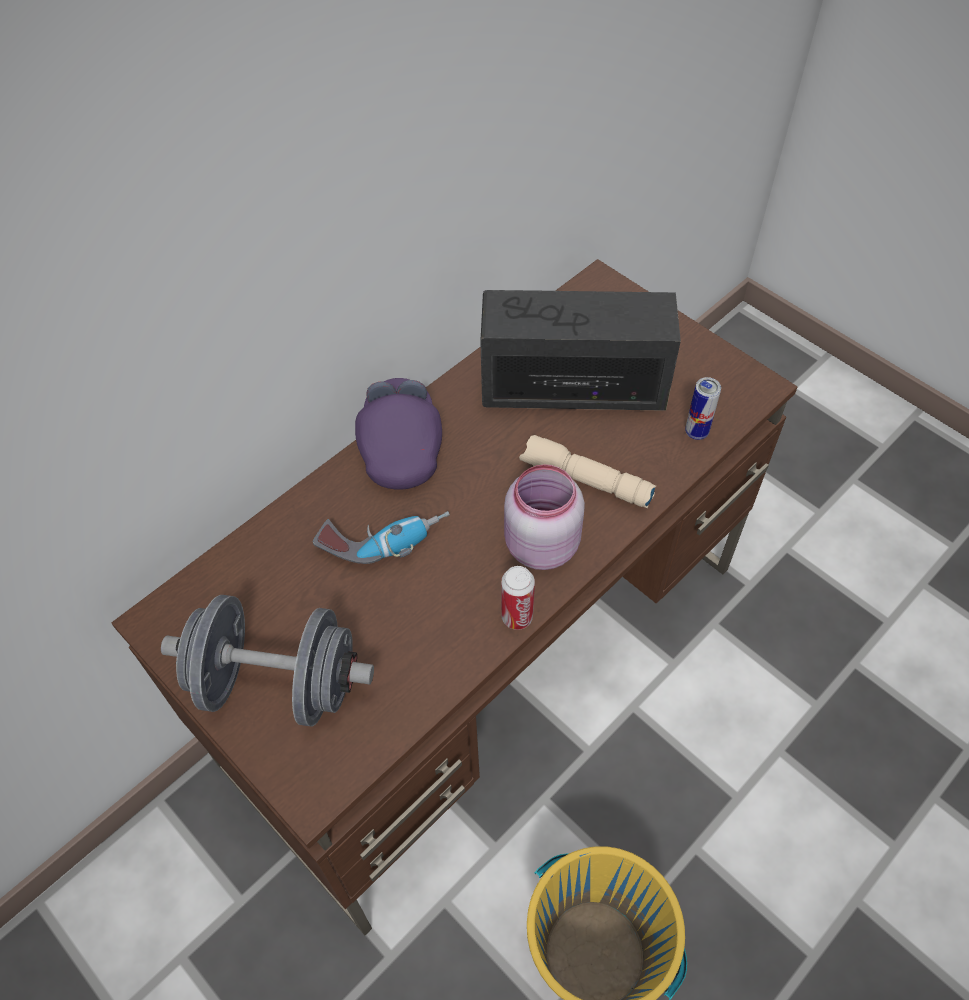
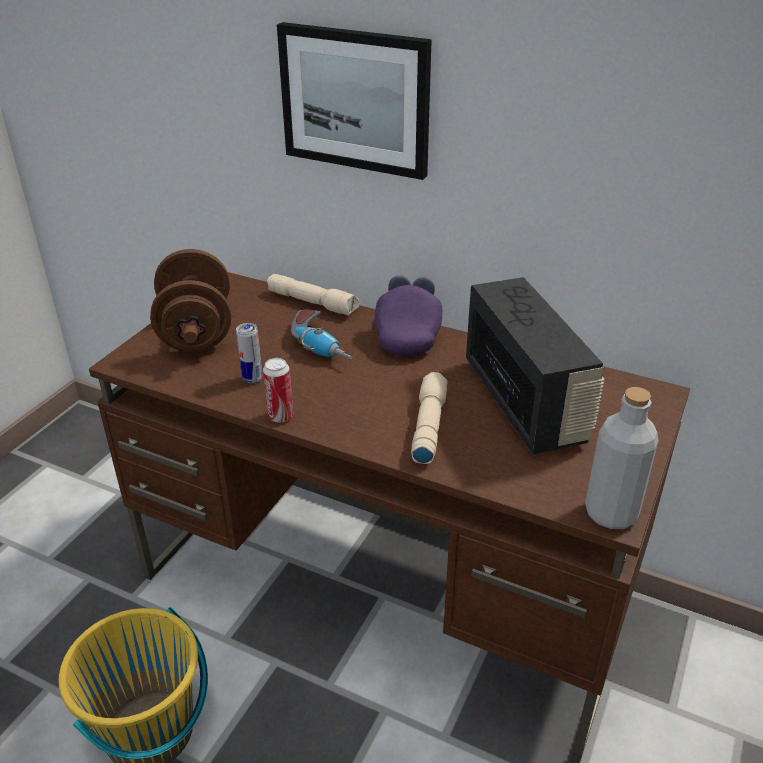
camera: 70 degrees right, 20 degrees down
(227, 266) = (355, 100): none -> picture
(274, 526) = (313, 303): none -> beige flashlight
(278, 683) = (196, 332): grey dumbbell -> brown dumbbell
(401, 446) = (408, 334): purple cap -> purple cap turned 60 degrees counterclockwise
(539, 545) = (350, 414): pink jar -> none
(696, 432) = (524, 482): can -> can (252, 378)
(753, 386) = (611, 513): none -> grey bottle

